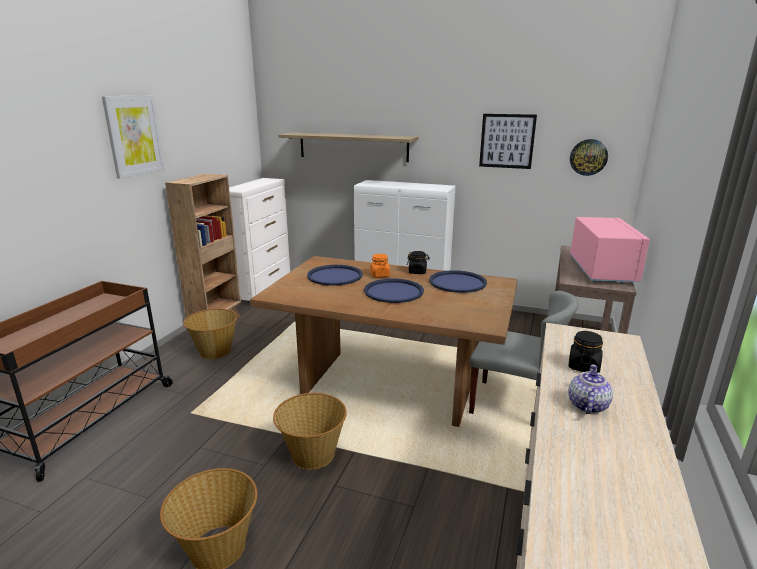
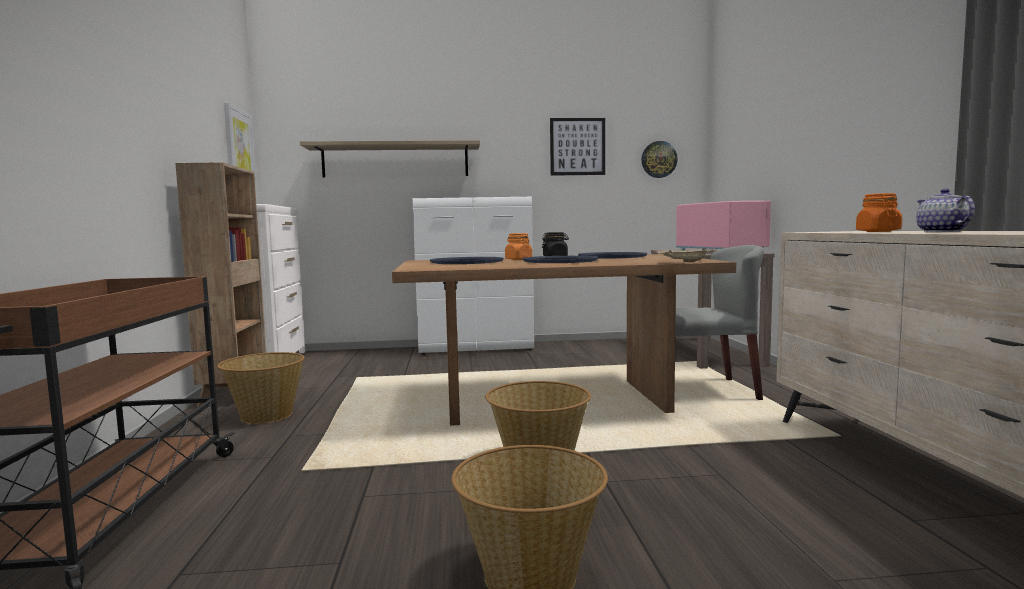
camera: 25 degrees left, 15 degrees down
(134, 135) = (140, 81): picture -> picture (239, 149)
(463, 326) = (684, 262): none -> beige tray
(583, 366) = (877, 231): black jar -> orange jar

